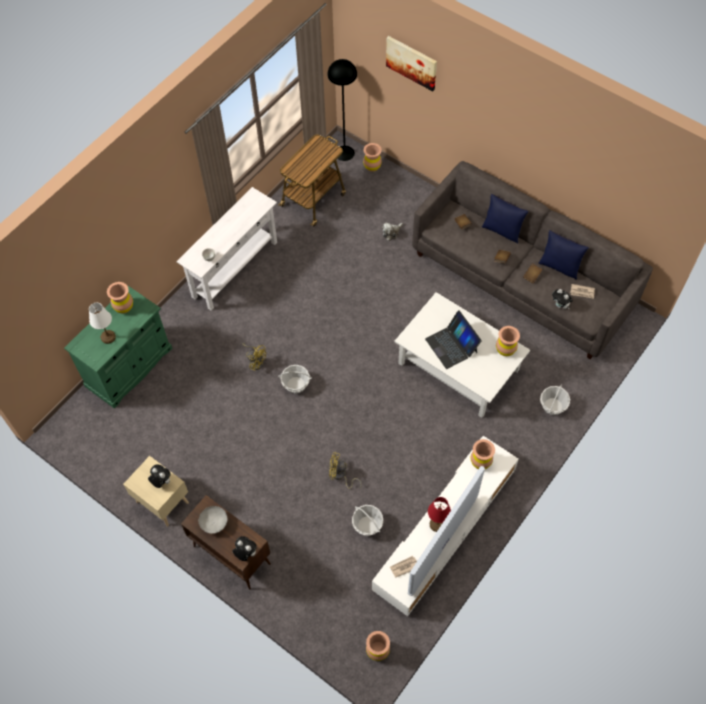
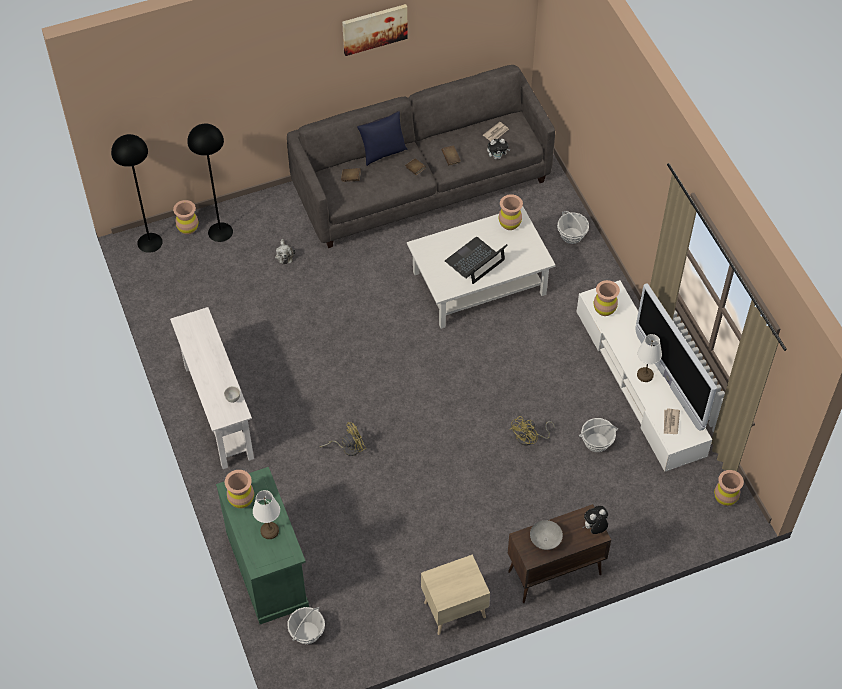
camera: 60 degrees left, 5 degrees down
(161, 481) = (459, 574): plush toy -> none
(296, 385) = (402, 426): basket -> basket (307, 632)
(314, 199) = (186, 298): cart -> none
(383, 185) = (220, 231): none -> black floor lamp
(411, 62) = (197, 78): picture -> picture (374, 28)
(437, 524) = (645, 375): red table lamp -> white table lamp
(452, 345) = (475, 261): laptop -> laptop turned 135 degrees clockwise
(559, 266) = (456, 134): blue pillow -> none

